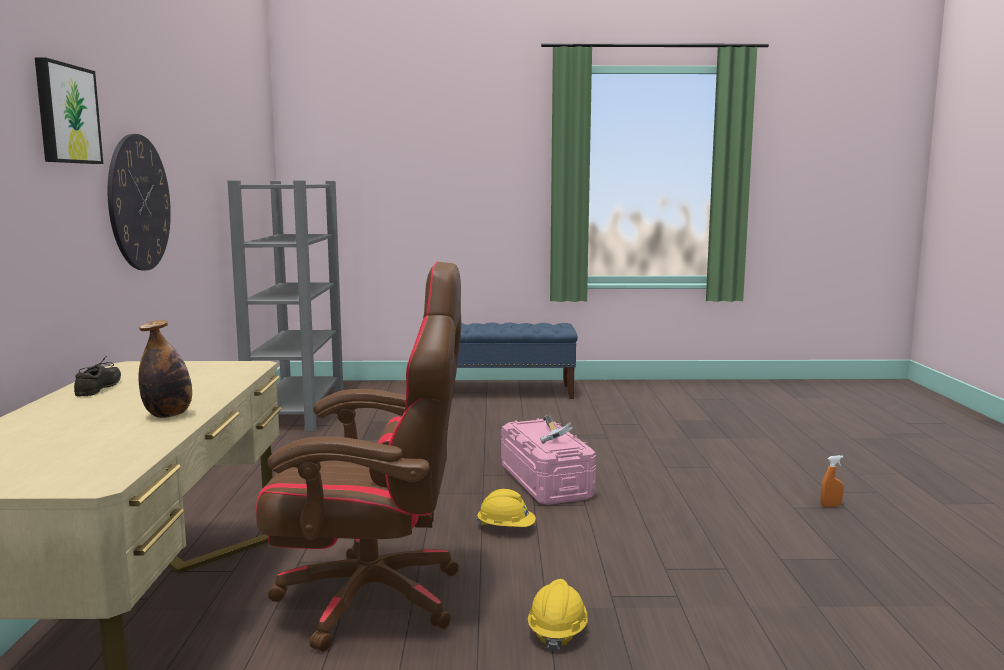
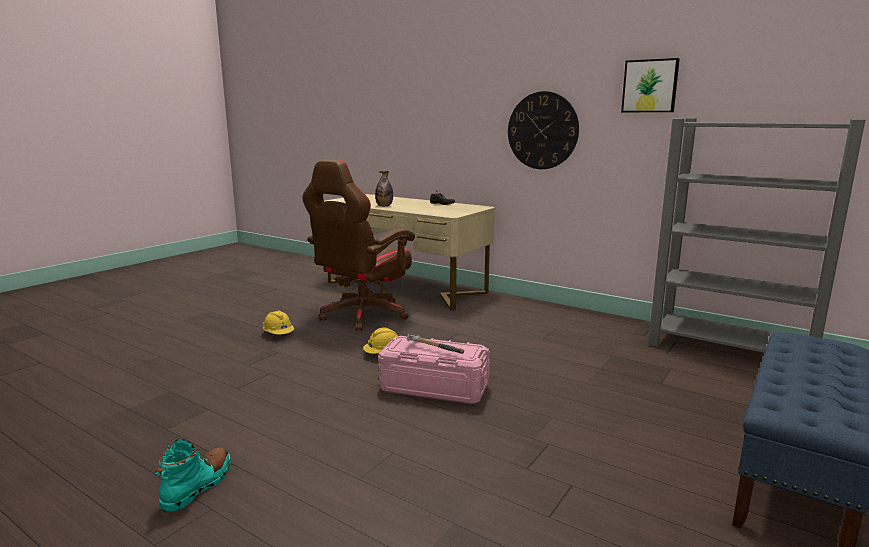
camera: 125 degrees right, 5 degrees up
(66, 114) = (481, 87): picture -> picture (650, 86)
(830, 505) = (198, 486): orange spray bottle -> turquoise boot

